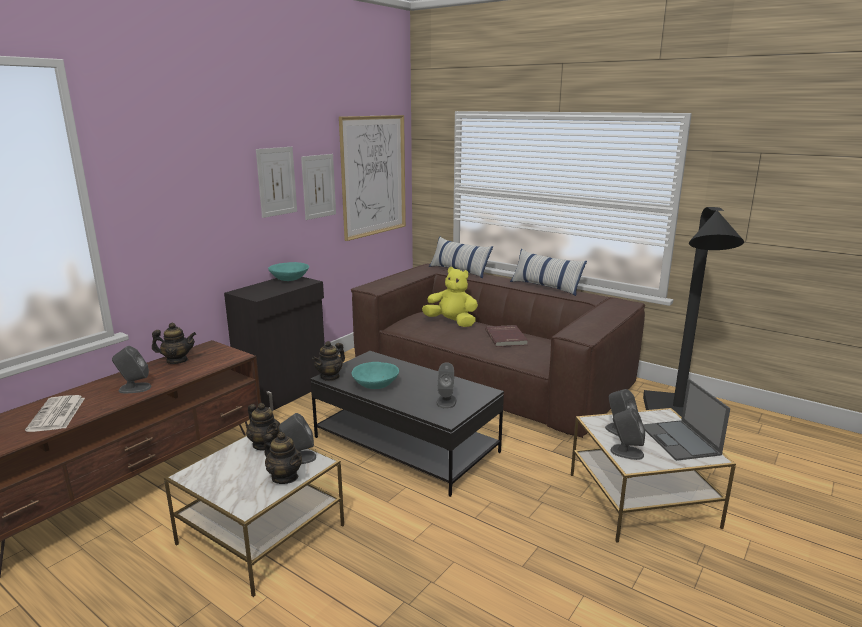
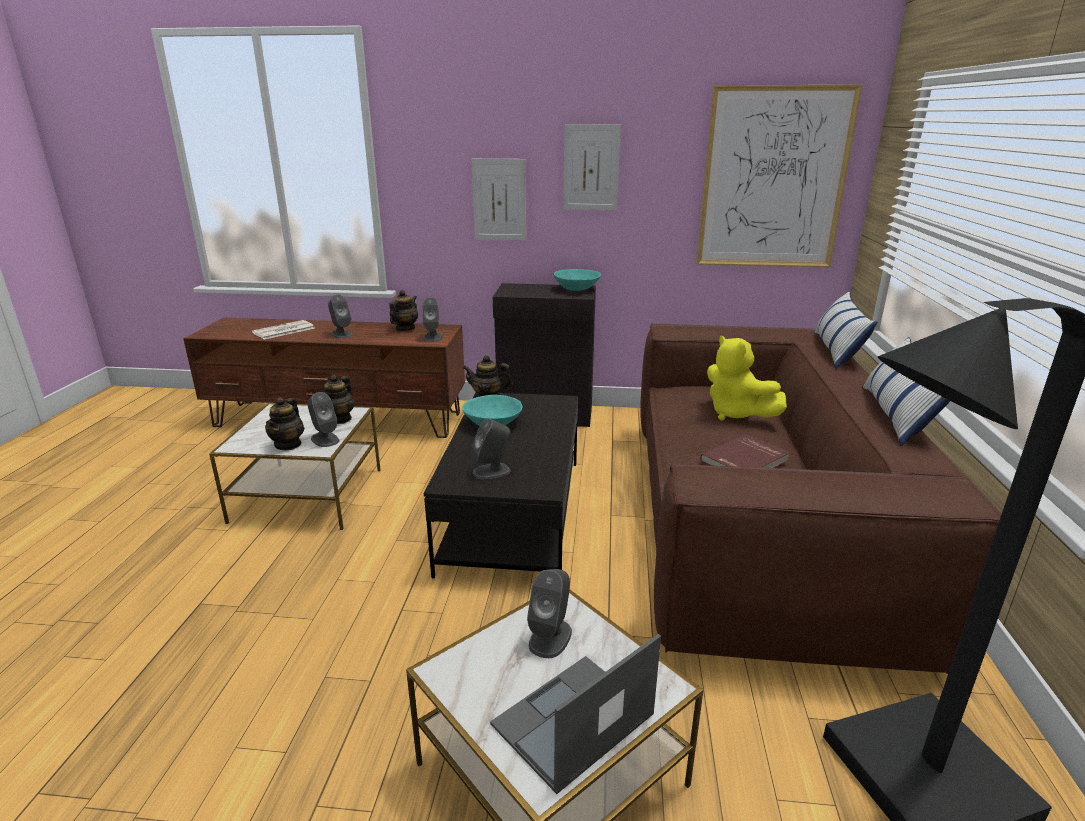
camera: 60 degrees right, 5 degrees up
(177, 360) = (405, 328): teapot -> teapot turned 120 degrees counterclockwise
(318, 186) = (660, 182): picture -> picture (499, 200)
(452, 322) = (736, 414): yellow plush toy -> yellow plush toy turned 150 degrees clockwise
(626, 452) = (481, 657): grey speaker -> grey speaker (433, 337)

